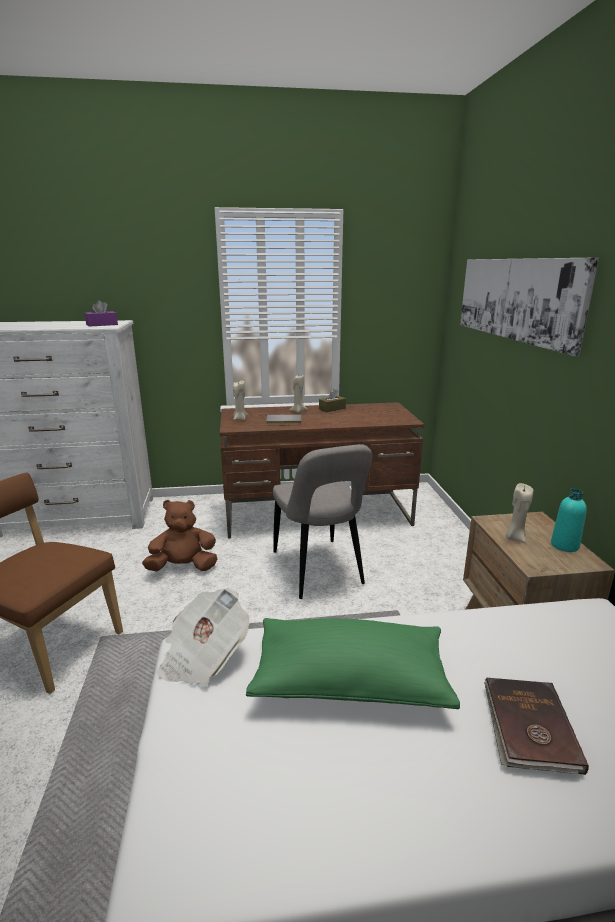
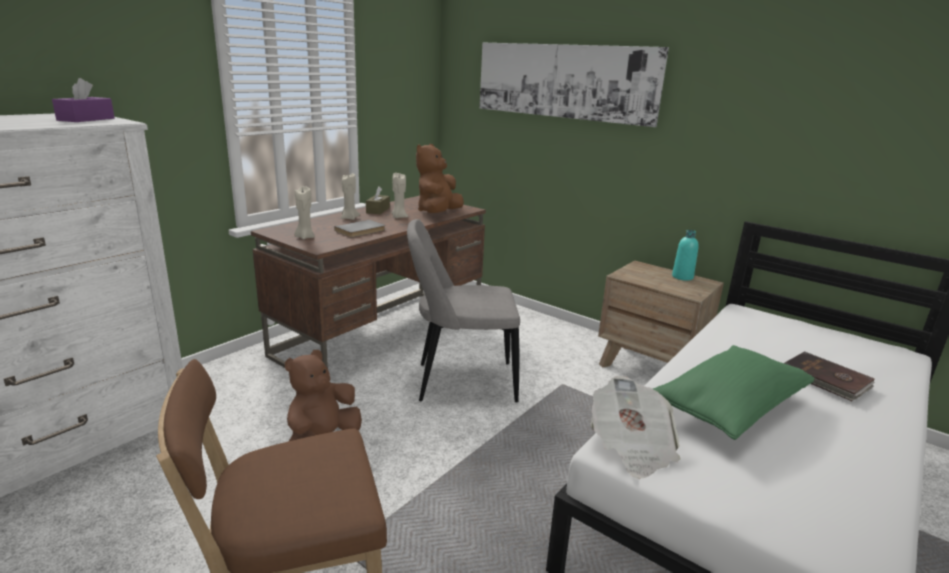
camera: 45 degrees left, 0 degrees up
(319, 570) = (460, 382): grey chair -> grey chair turned 150 degrees clockwise
(373, 419) = (438, 213): none -> brown plush toy
(514, 537) = (653, 281): beige candle -> beige candle (398, 217)

